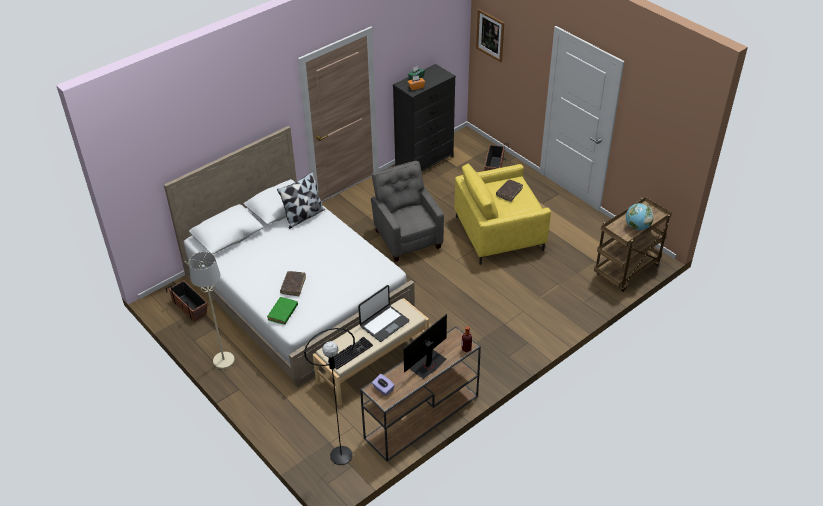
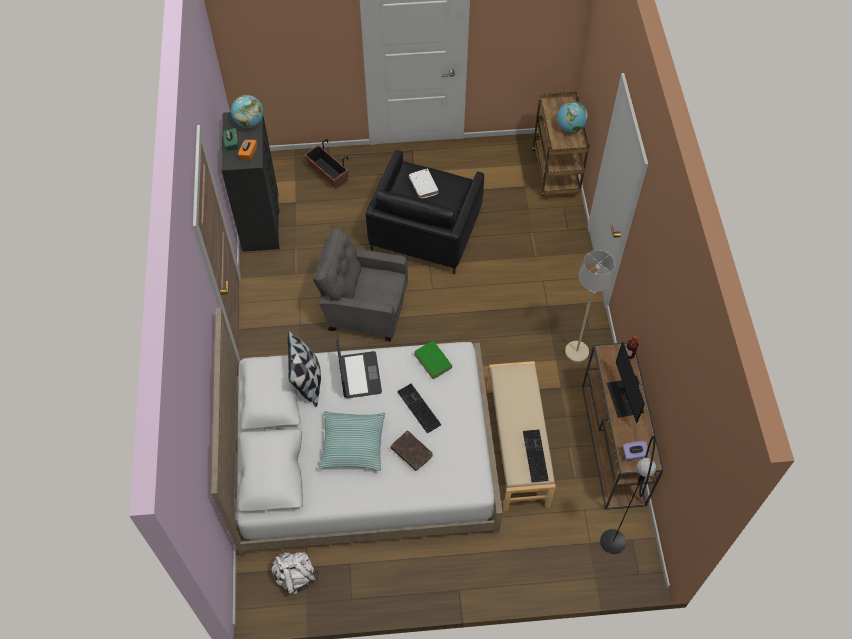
camera: 55 degrees left, 15 degrees up
(190, 307) = (295, 577): planter -> white backpack
(224, 360) = (406, 583): beige floor lamp -> beige floor lamp (576, 351)
(276, 257) = (352, 444): none -> pillow
(283, 313) = (446, 485): green book -> green book (433, 362)
(329, 272) = (417, 408): none -> keyboard
(384, 323) = (515, 402): laptop -> laptop (359, 375)
(440, 76) = (249, 122): none -> globe
(490, 35) = (254, 39): picture -> none
(499, 233) = (425, 231): yellow armchair -> black armchair
(509, 192) = (423, 186): brown book -> white book

